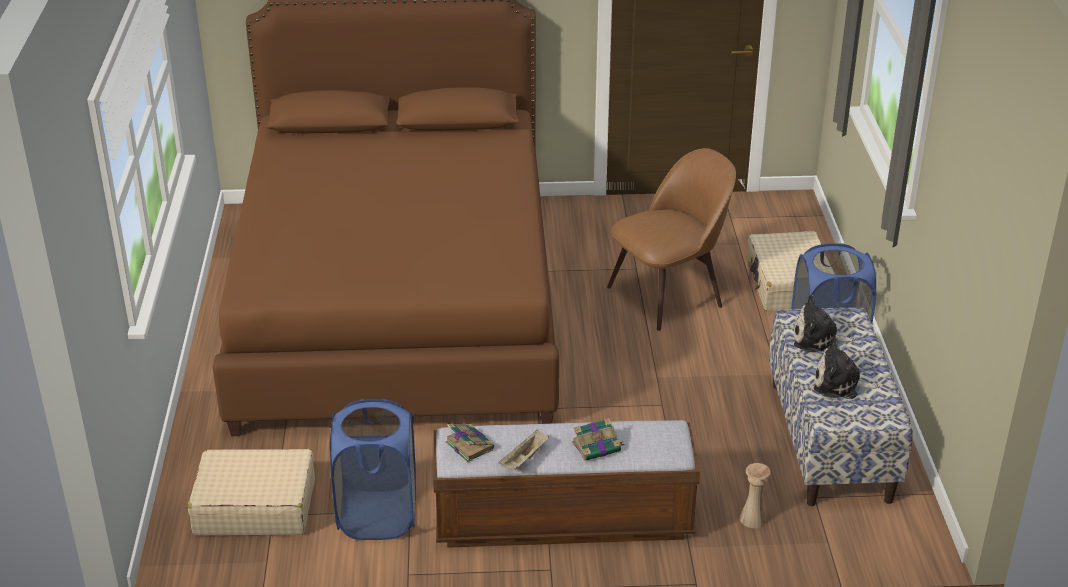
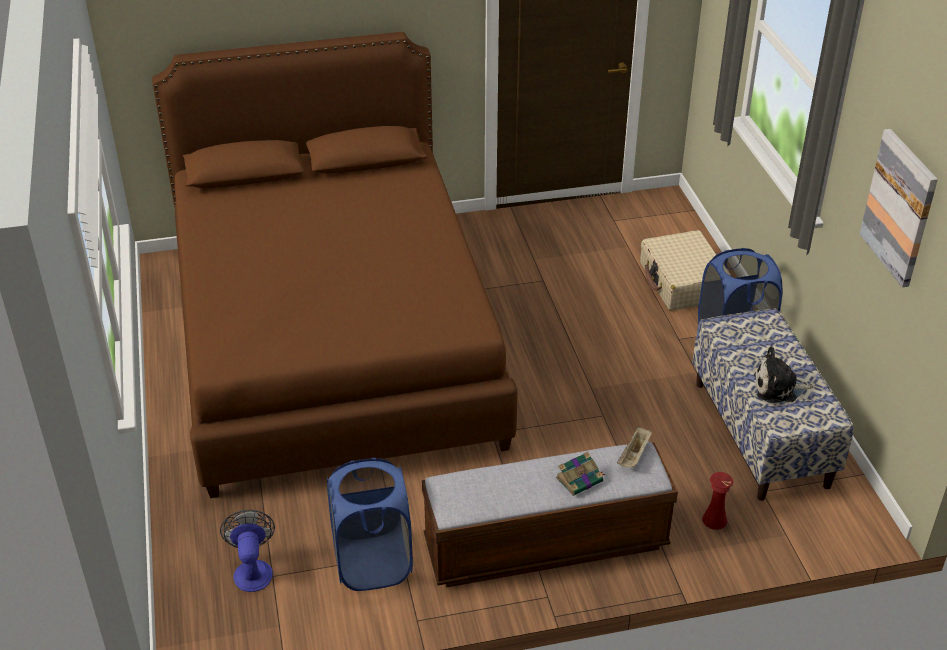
camera: 10 degrees left, 5 degrees up
(254, 507) = (252, 569): beige suitcase -> fan
(469, 445) = (461, 493): book -> none
(524, 459) = (517, 501): beige tray -> beige tray (634, 455)
(668, 295) = (579, 304): brown chair -> none
(753, 518) = (714, 520): beige vase -> red vase
(818, 339) = (746, 345): plush toy -> none
(969, 188) = (900, 207): none -> picture

